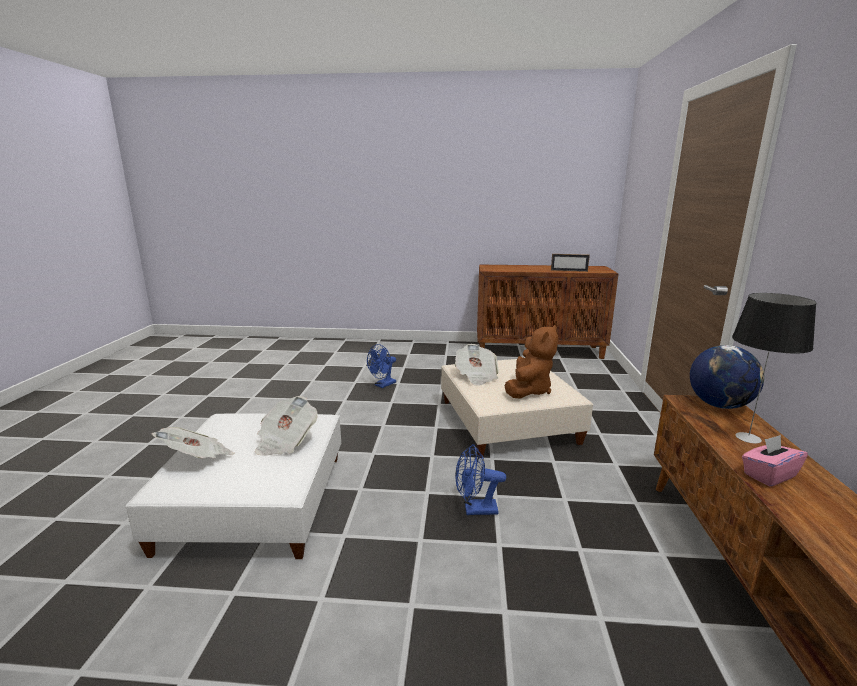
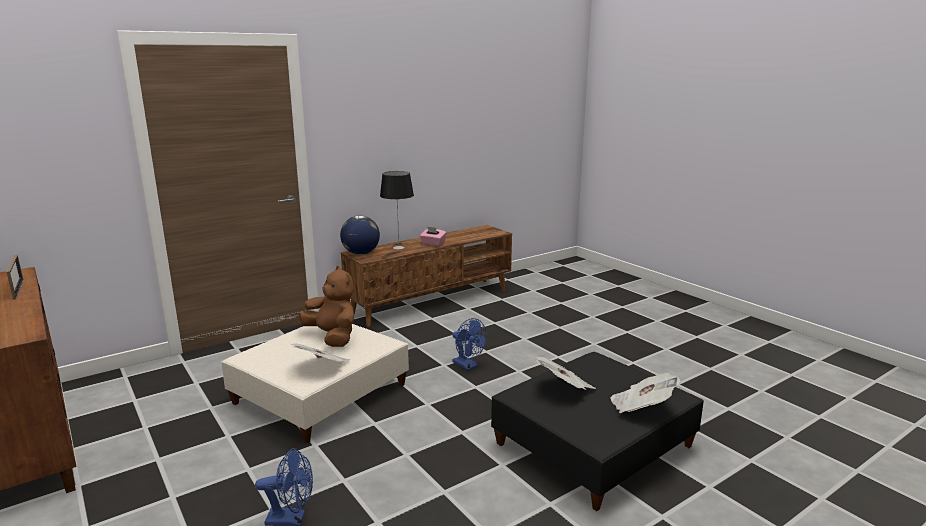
camera: 130 degrees left, 0 degrees up
(256, 502) = (594, 445): white ottoman -> black ottoman
(528, 390) = (332, 337): brown plush toy -> brown plush toy turned 60 degrees clockwise

